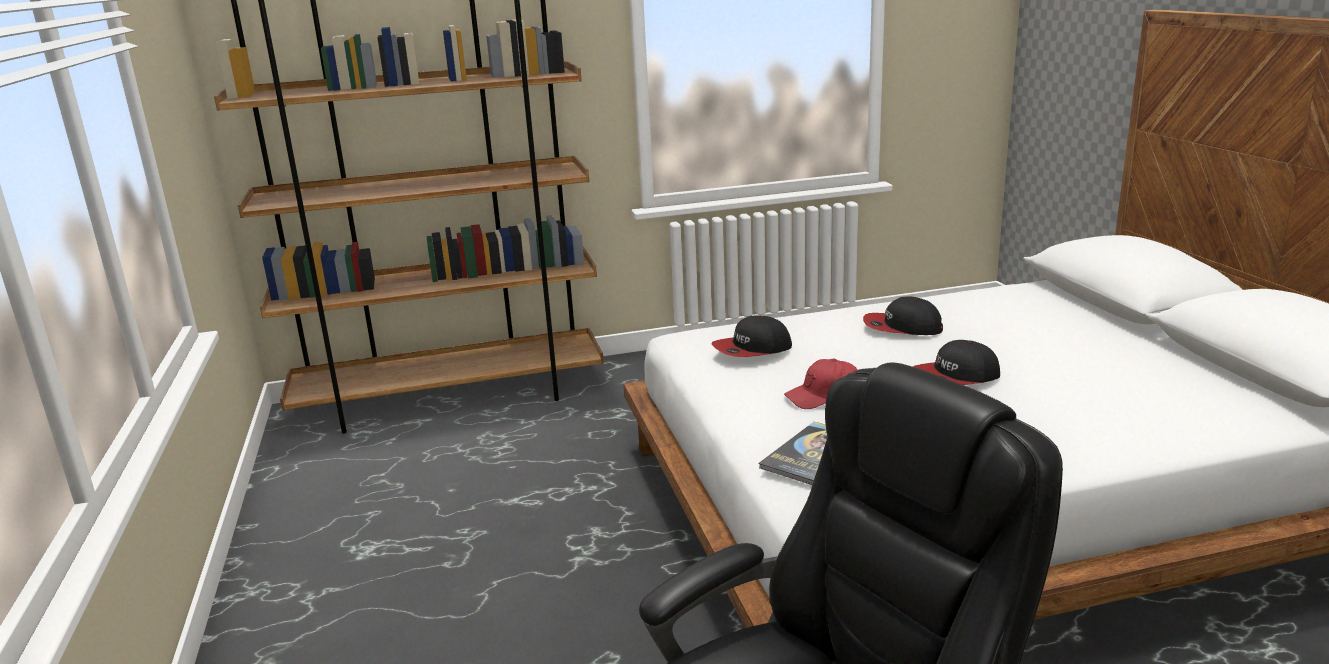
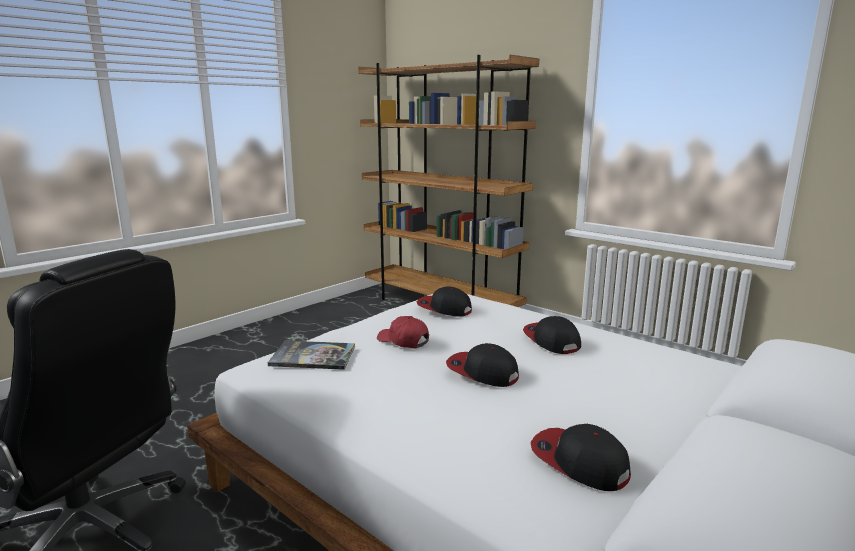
camera: 55 degrees right, 5 degrees down
(1157, 386) = (578, 462): none -> cap

